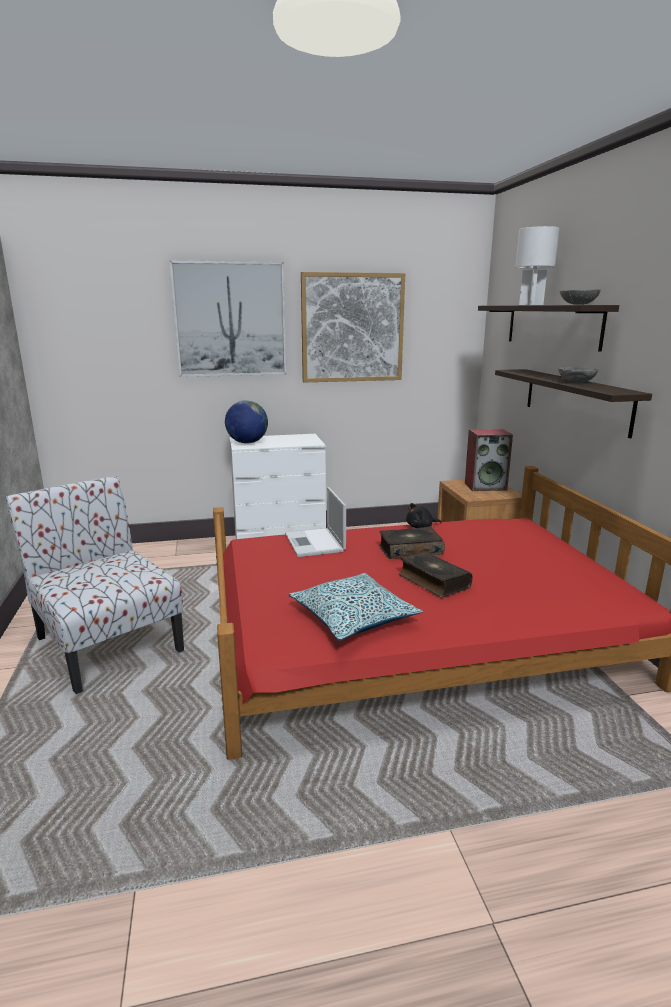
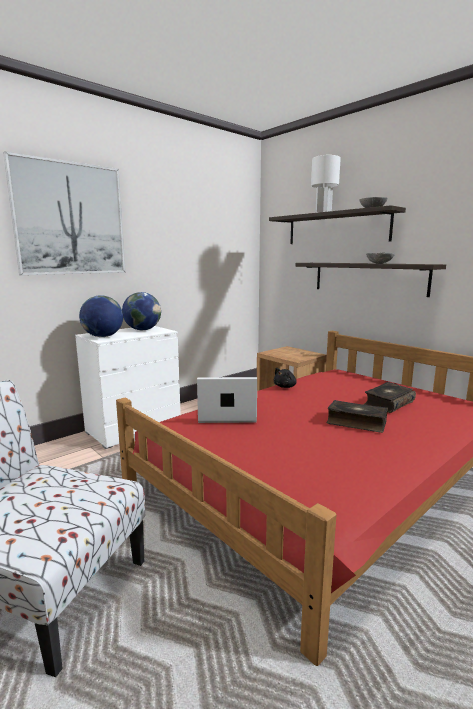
camera: 30 degrees left, 5 degrees down
(295, 439) = (142, 330): none -> globe
(315, 543) = (226, 414): laptop -> laptop turned 135 degrees clockwise
(352, 328) = (174, 233): picture -> none
(353, 617) = (350, 467): pillow -> none
(410, 550) = (304, 404): book -> book (388, 403)
(486, 486) = (292, 352): speaker -> none

